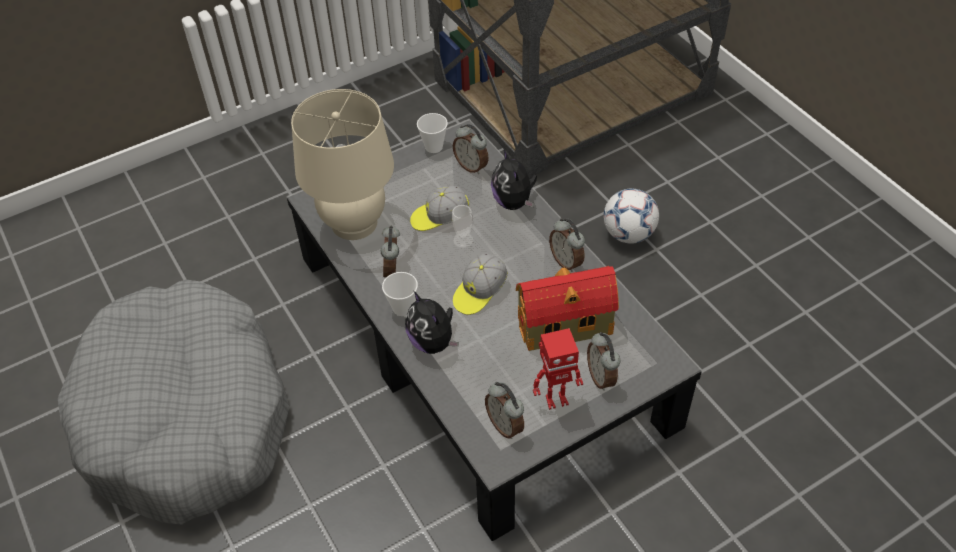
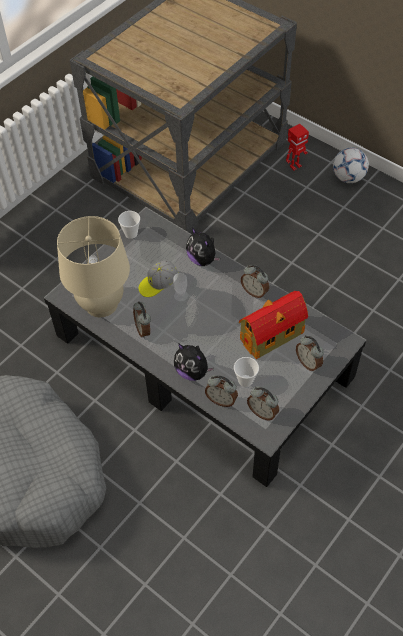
camera: 20 degrees left, 5 degrees up
(402, 308) = (162, 354): cup -> cup (245, 381)
(472, 166) = (163, 241): alarm clock -> alarm clock (221, 400)
(479, 292) = (207, 328): cap -> none
(556, 399) = (286, 386): toy robot -> toy robot (295, 166)
(628, 234) = (270, 257): football -> football (348, 178)

